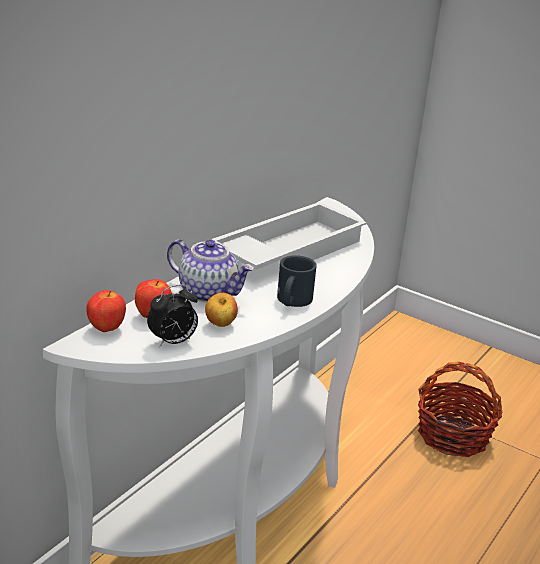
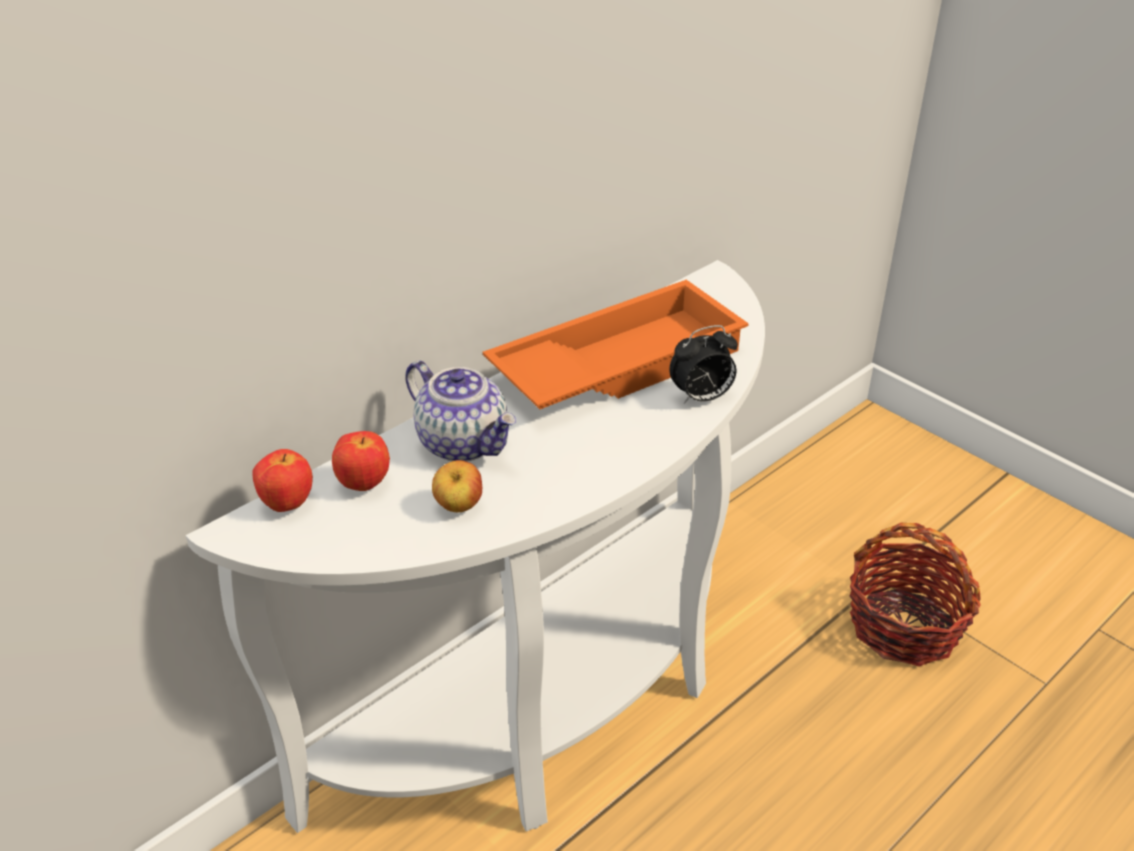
camera: 15 degrees right, 10 degrees up
(173, 342) = (375, 536): alarm clock -> alarm clock (701, 398)
(287, 249) = (617, 363): white tray -> orange tray
(292, 301) = (586, 467): black mug -> none

